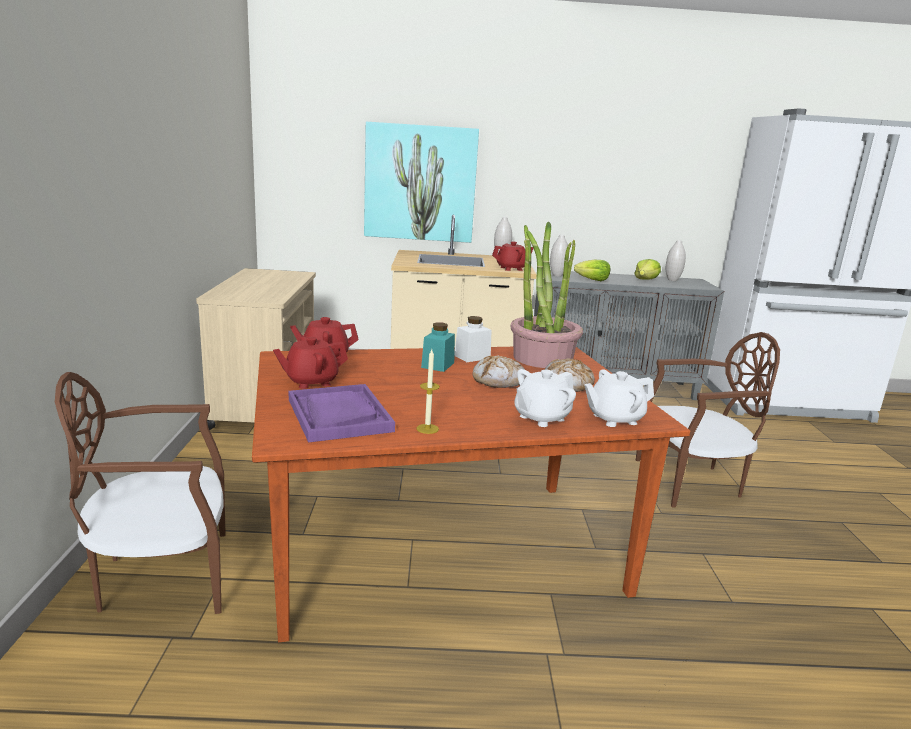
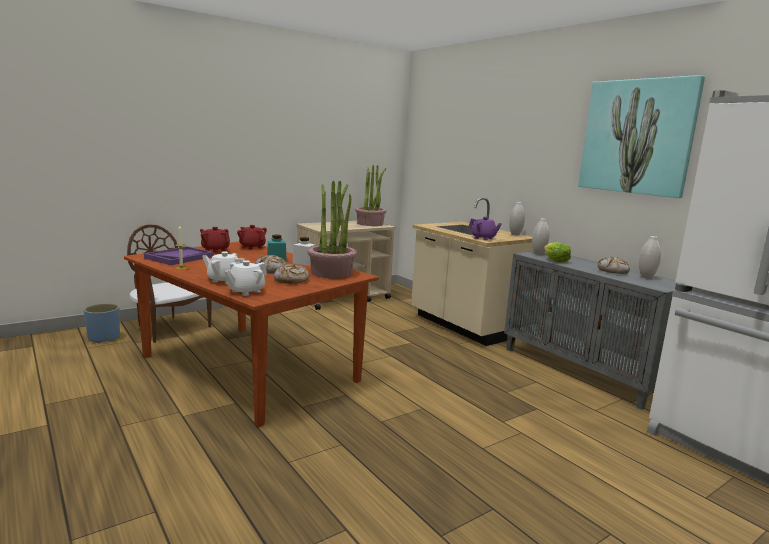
camera: 55 degrees right, 5 degrees down
(101, 676) = (104, 338): none -> blue planter
(276, 274) = (370, 224): none -> potted plant
(420, 183) = (478, 174): picture -> picture (637, 137)
(511, 269) = (483, 238): red teapot -> purple teapot
(614, 419) = (246, 291): white teapot -> white teapot turned 90 degrees counterclockwise
(645, 280) = (613, 271): lettuce -> bread
(691, 482) = (452, 427): brown chair -> none

